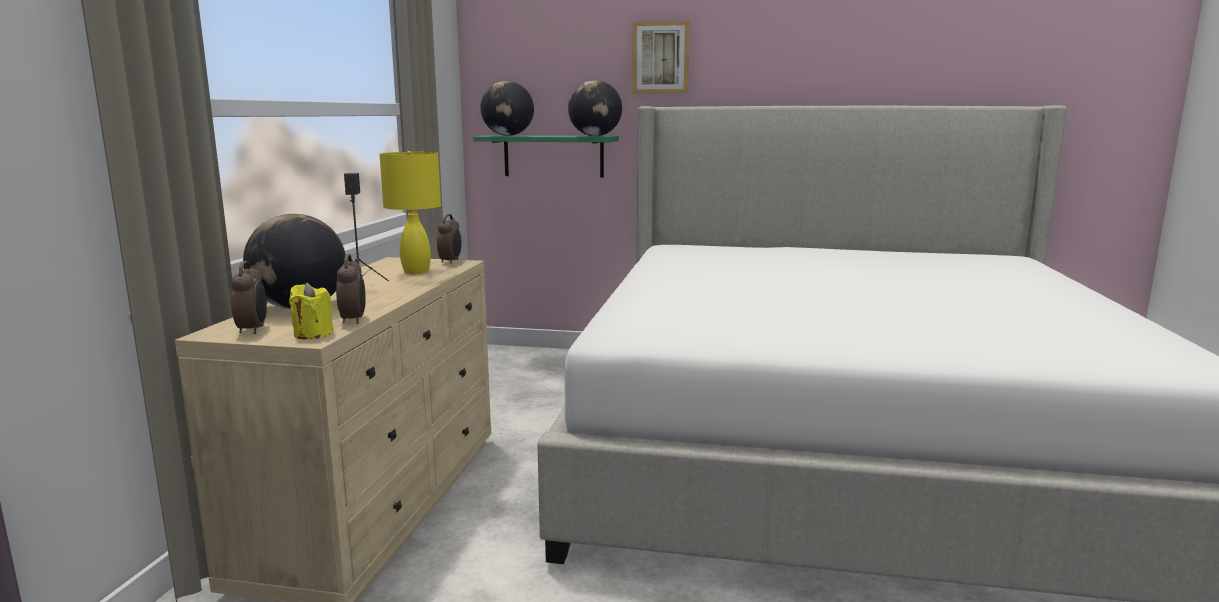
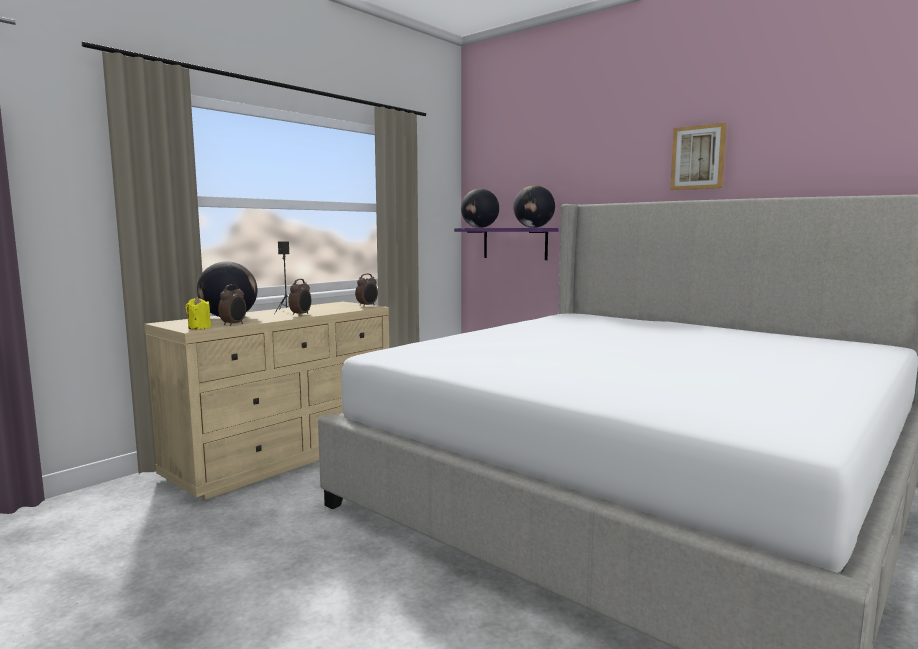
camera: 30 degrees right, 5 degrees down
(253, 330) = (182, 323): alarm clock -> alarm clock (301, 315)
(415, 271) = (333, 308): yellow table lamp -> none
(553, 156) = (515, 243): green shelf -> purple shelf
(660, 58) = (589, 166): picture -> picture (698, 157)

